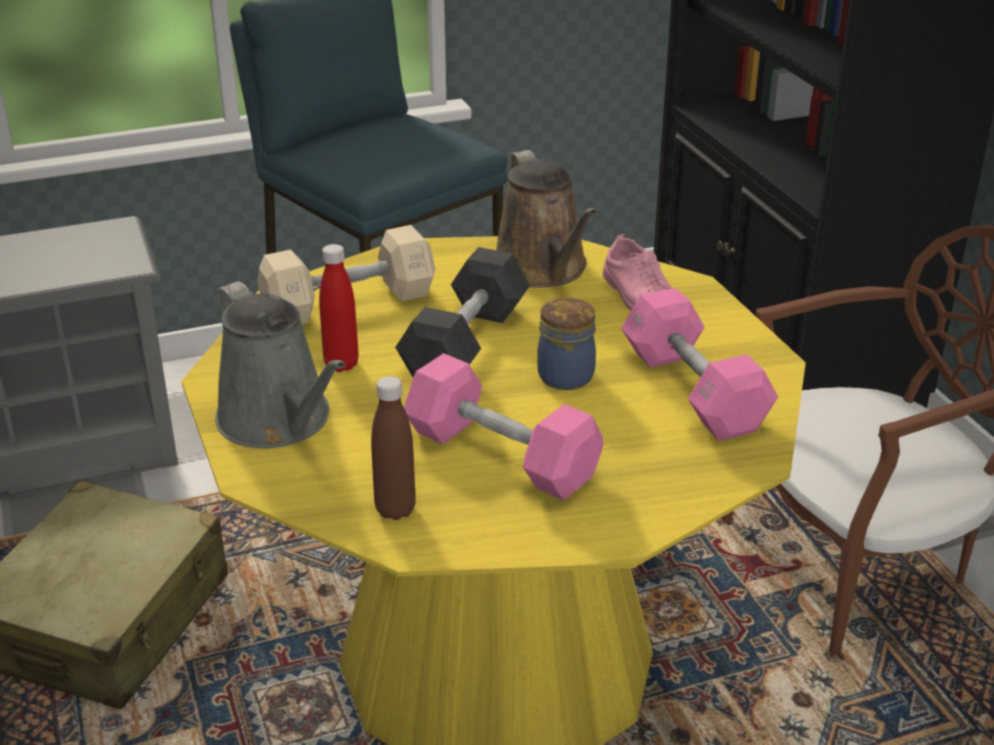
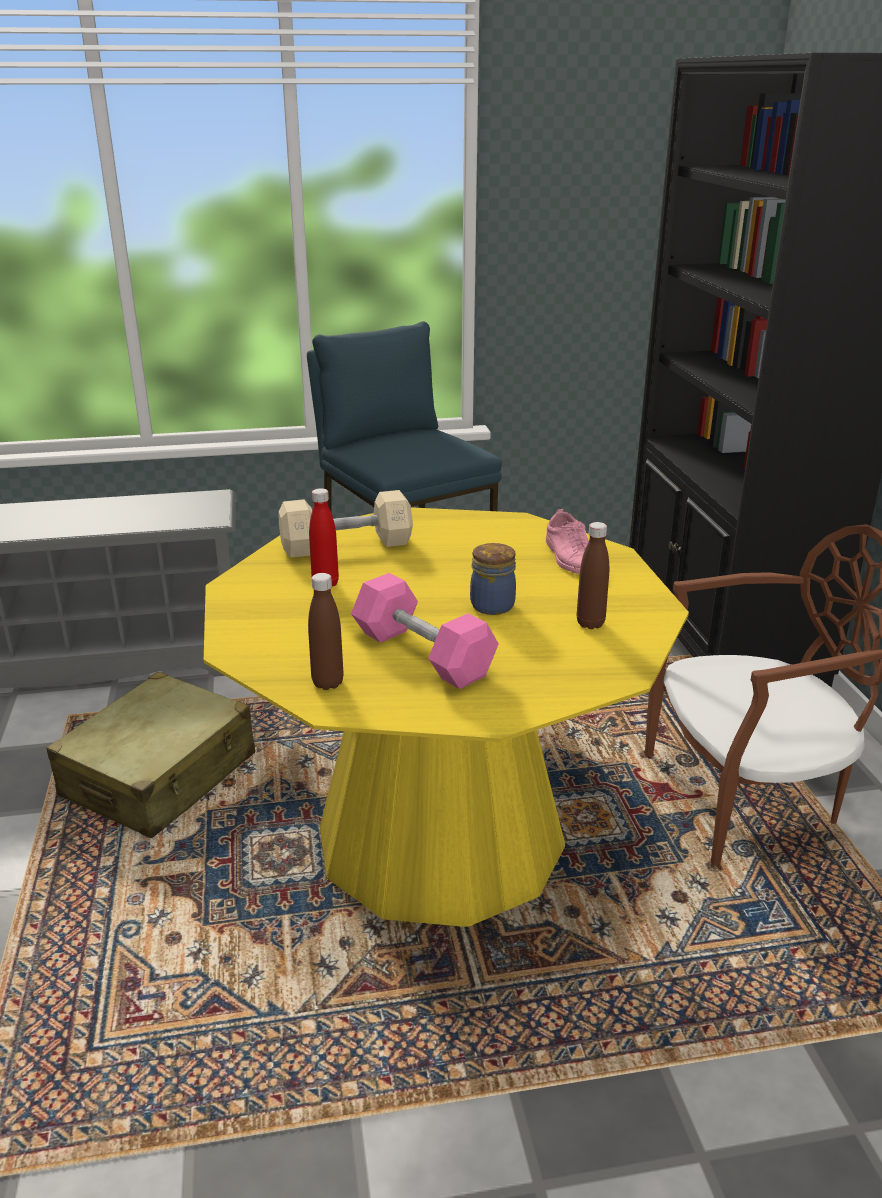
camera: 10 degrees right, 5 degrees down
(279, 421) = (265, 617): grey watering can -> none
(465, 343) = (423, 578): black dumbbell -> none
(543, 270) = (501, 534): brown watering can -> none
(693, 390) = (590, 623): pink dumbbell -> brown bottle

